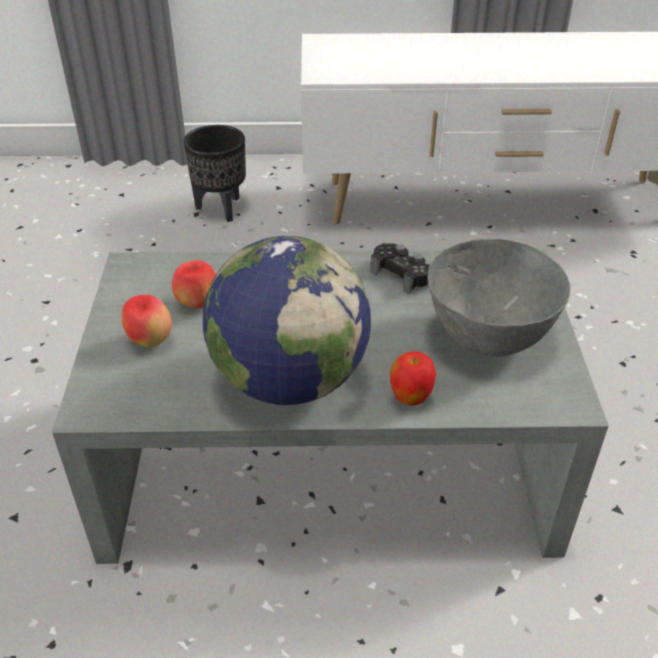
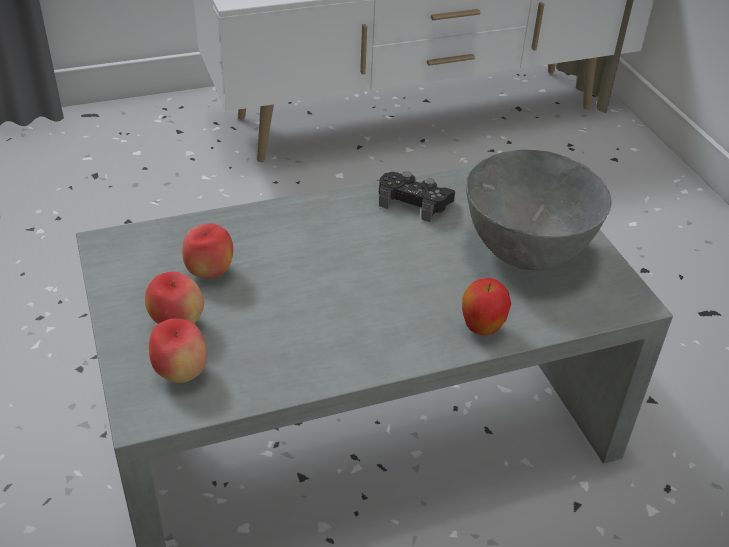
camera: 20 degrees left, 0 degrees up
(133, 382) = (181, 373): none -> apple
(220, 208) = (121, 165): black planter -> none
(289, 380) = (351, 335): globe -> none

